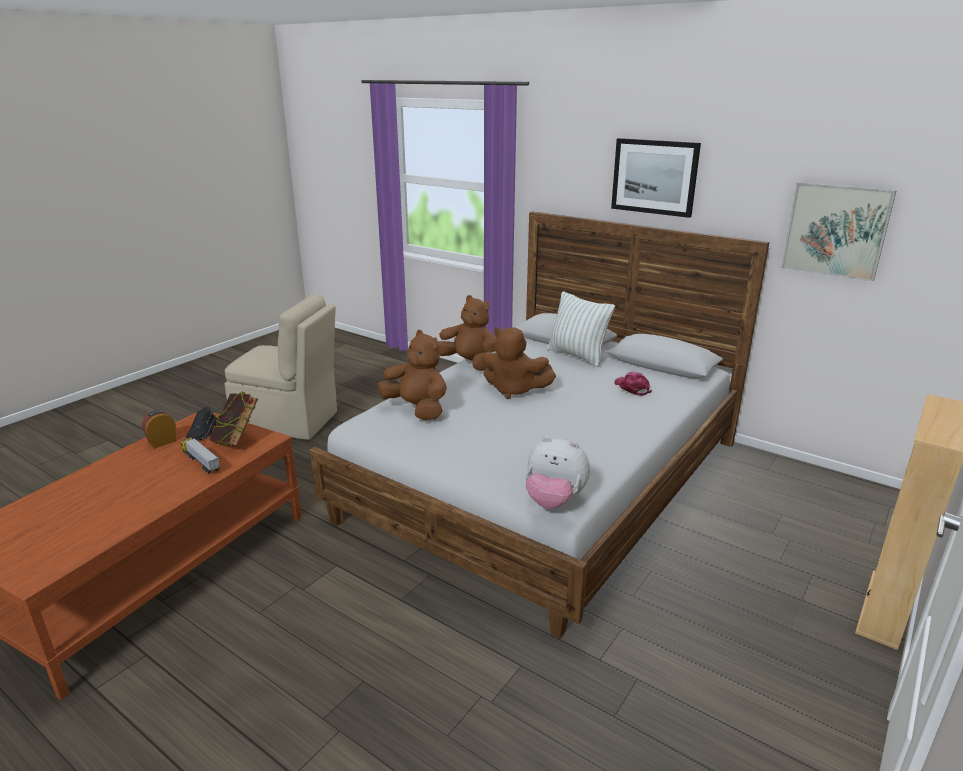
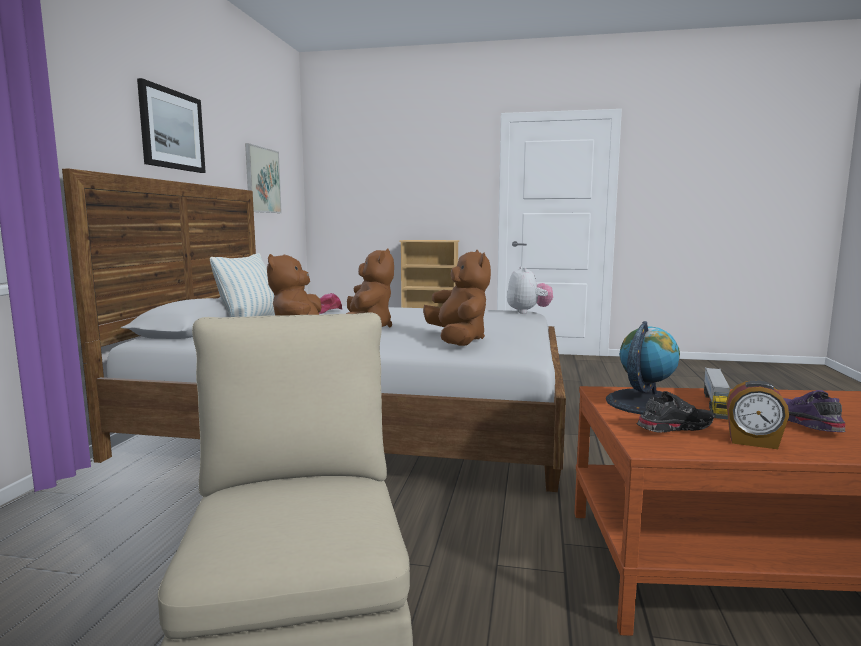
camera: 115 degrees left, 15 degrees down
(144, 471) = (804, 423): none -> purple shoe
(237, 441) = (645, 403): book -> globe
(417, 409) = (458, 340): brown plush toy -> brown plush toy turned 150 degrees clockwise

